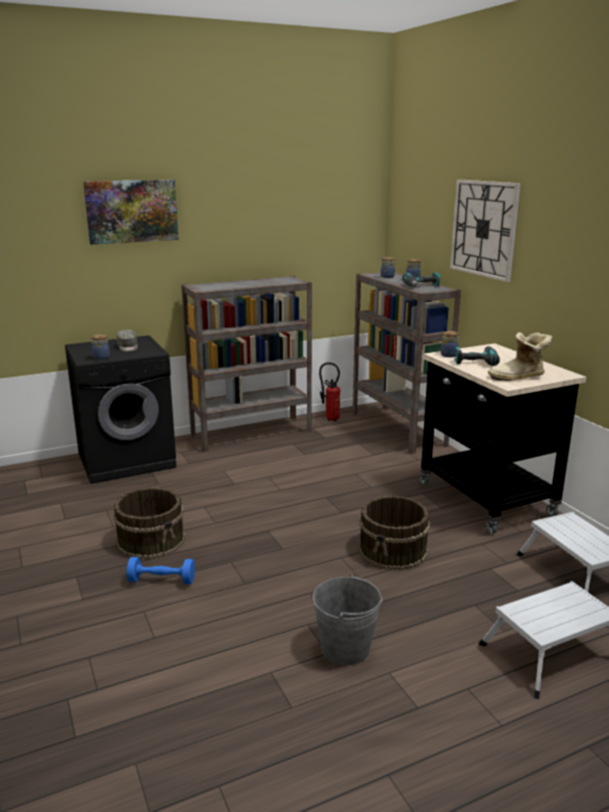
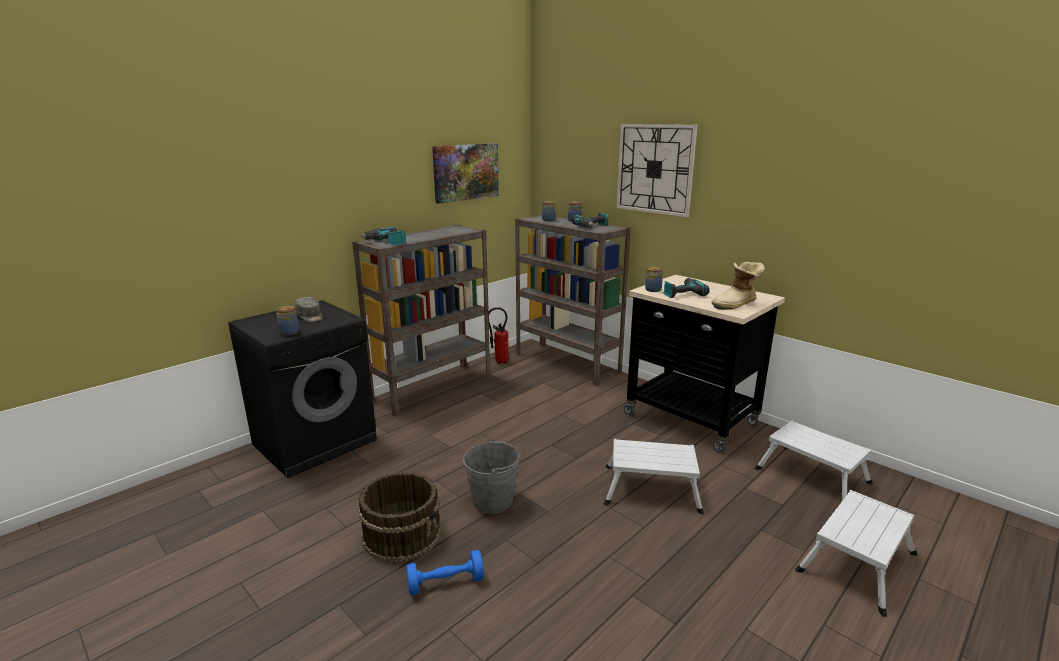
camera: 20 degrees left, 0 degrees up
(132, 211) = (294, 162): picture -> picture (466, 172)
(207, 287) = (385, 242): none -> power drill
(345, 648) = (688, 612): grey bucket -> grey bucket (492, 501)
(393, 550) = (652, 489): brown bucket -> white step ladder

